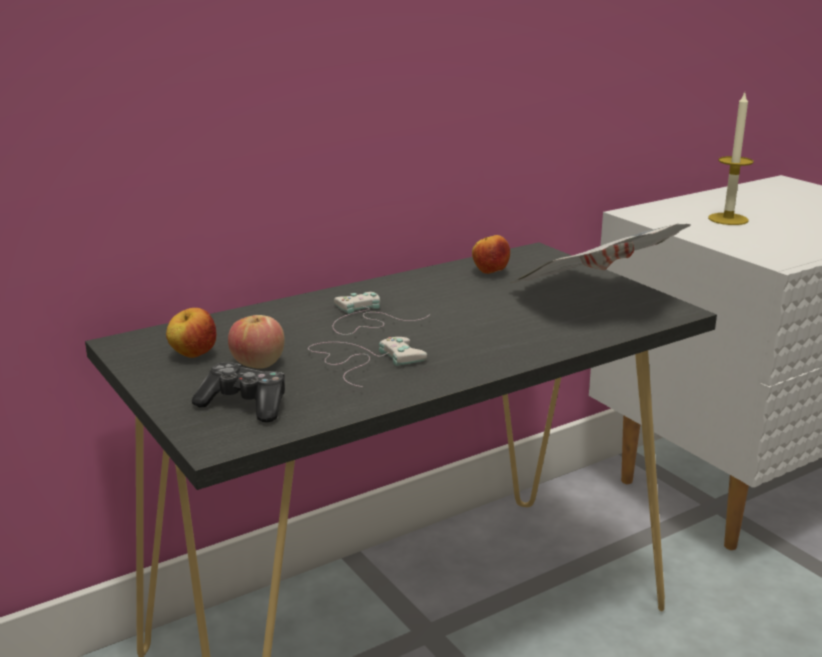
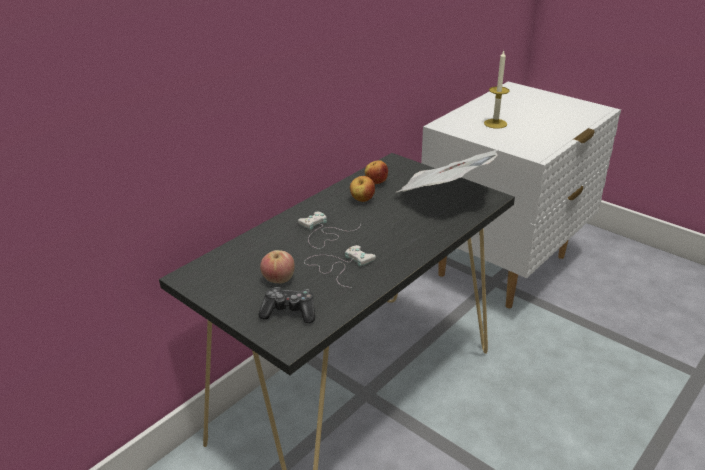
camera: 15 degrees left, 10 degrees up
(193, 355) = (235, 279): apple -> apple (362, 200)

